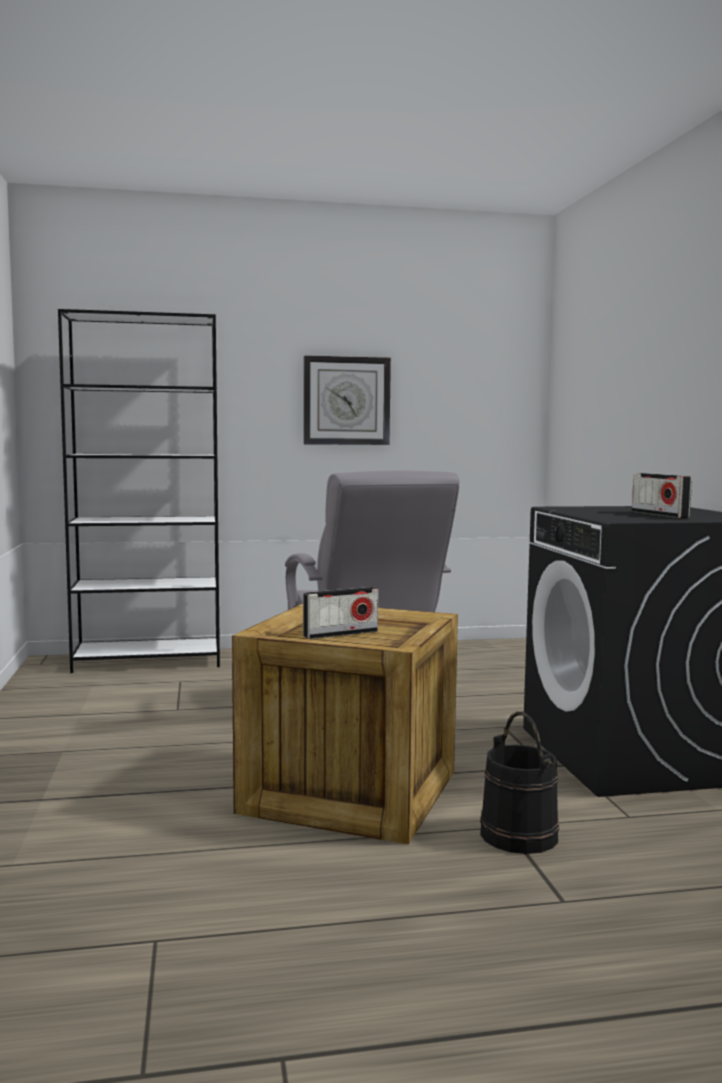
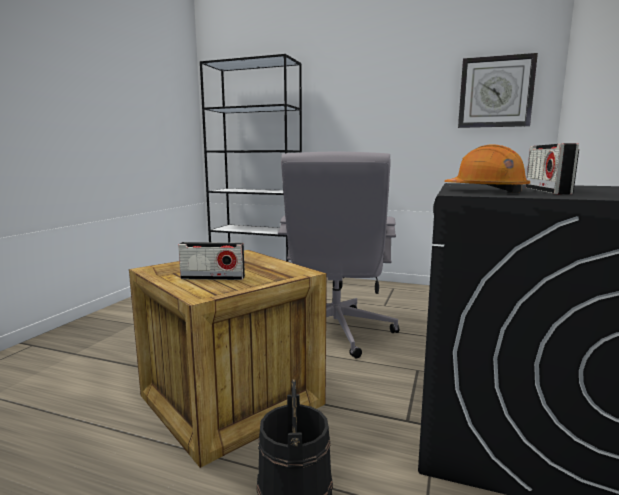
camera: 30 degrees right, 5 degrees up
(346, 401) = (389, 111): wall clock -> wall clock (495, 92)
(621, 517) = (486, 191): none -> orange hard hat

